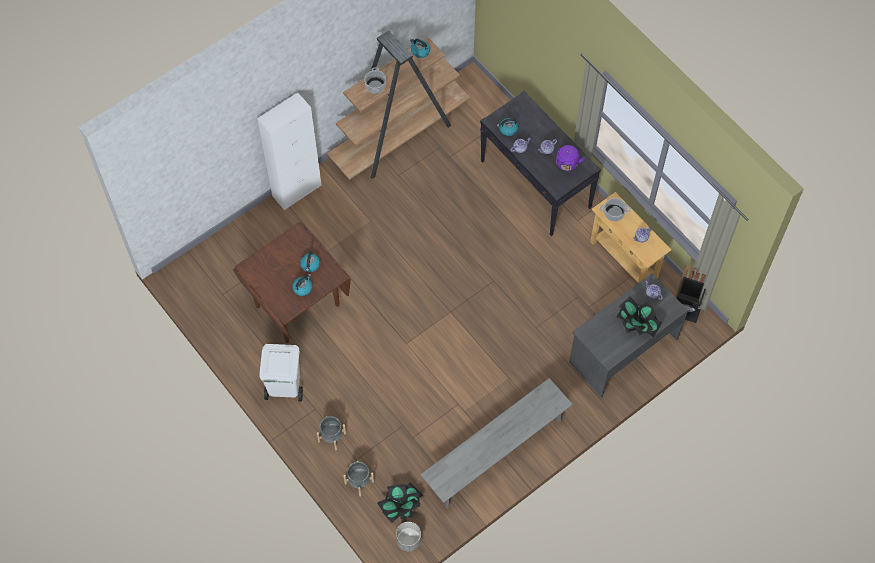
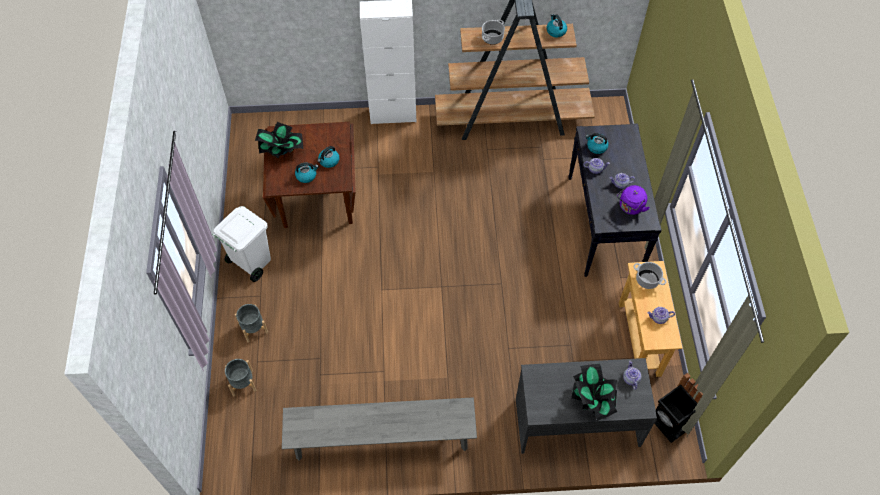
camera: 35 degrees right, 5 degrees down
(401, 506) = (259, 429): potted plant -> potted plant (282, 151)
(408, 540) = (240, 465): grey planter -> none

